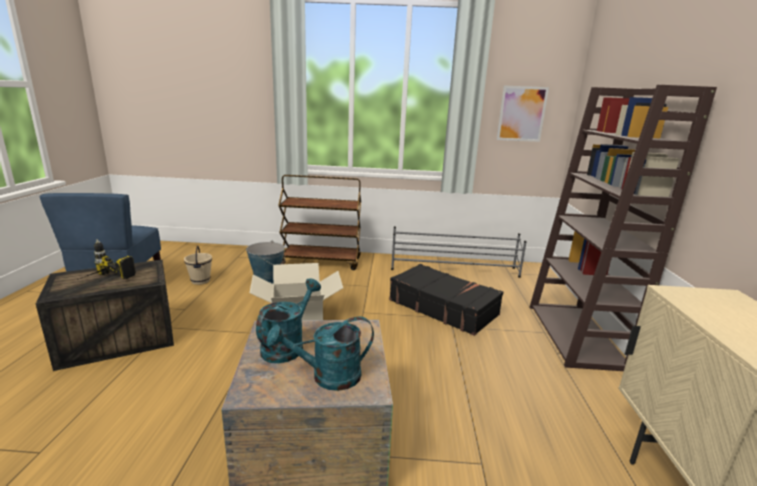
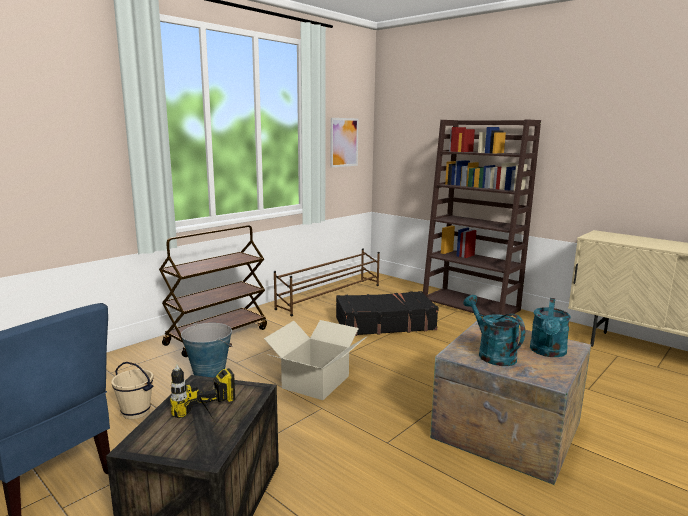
camera: 50 degrees left, 5 degrees down
(454, 269) = (331, 296): grey shoe rack -> brown shoe rack

